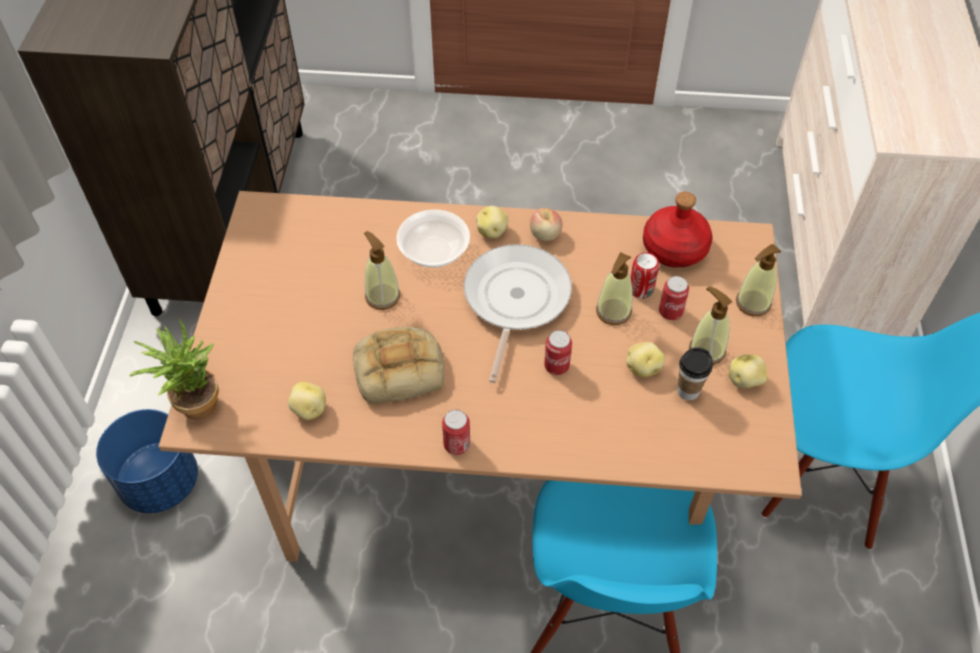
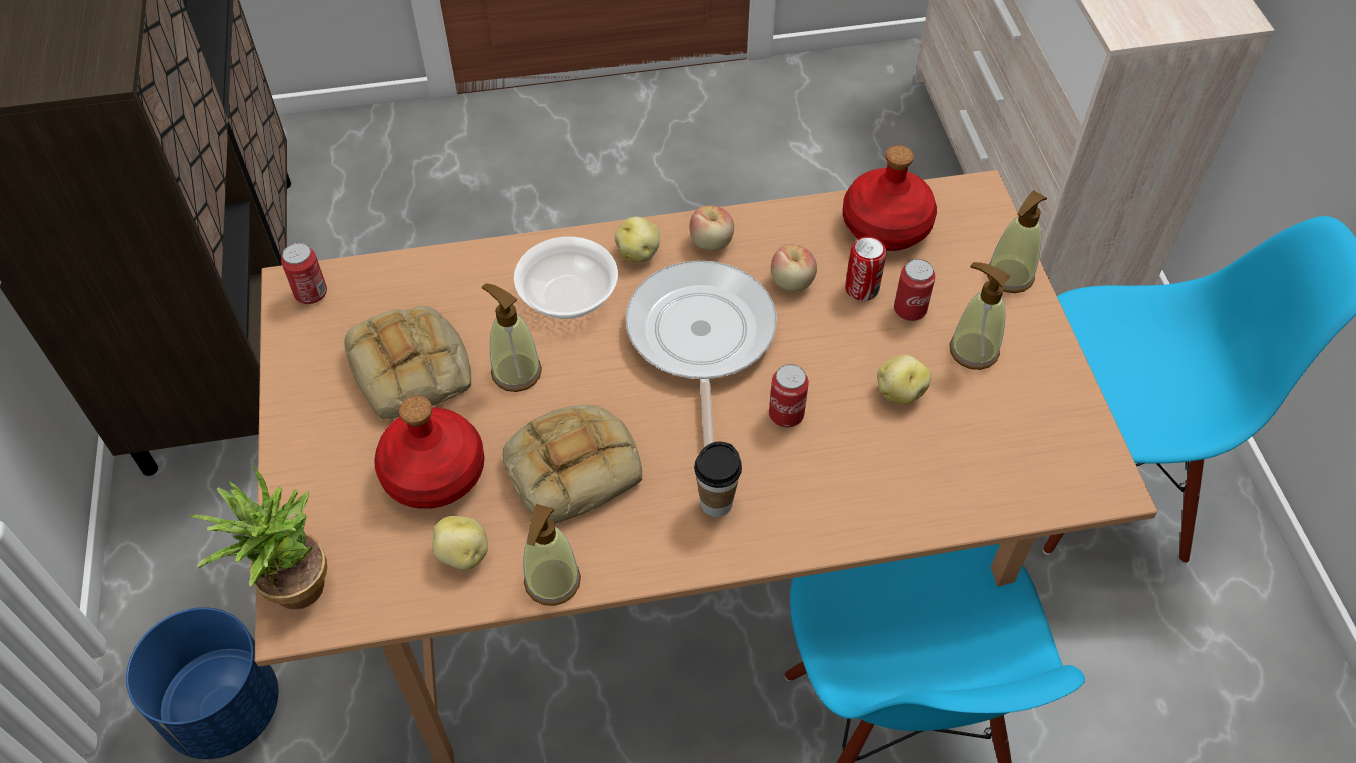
camera: 15 degrees left, 0 degrees up
(307, 352) = (433, 474): none -> red bottle
(315, 279) = (412, 369): none -> bread
(457, 444) = (687, 554): can -> can (311, 293)
(592, 274) = (792, 282): none -> apple
(613, 312) = (836, 326): soap dispenser -> soap dispenser (552, 581)
(688, 391) = (968, 409): cup -> cup (716, 503)
(745, 380) = (1035, 378): potato -> none

